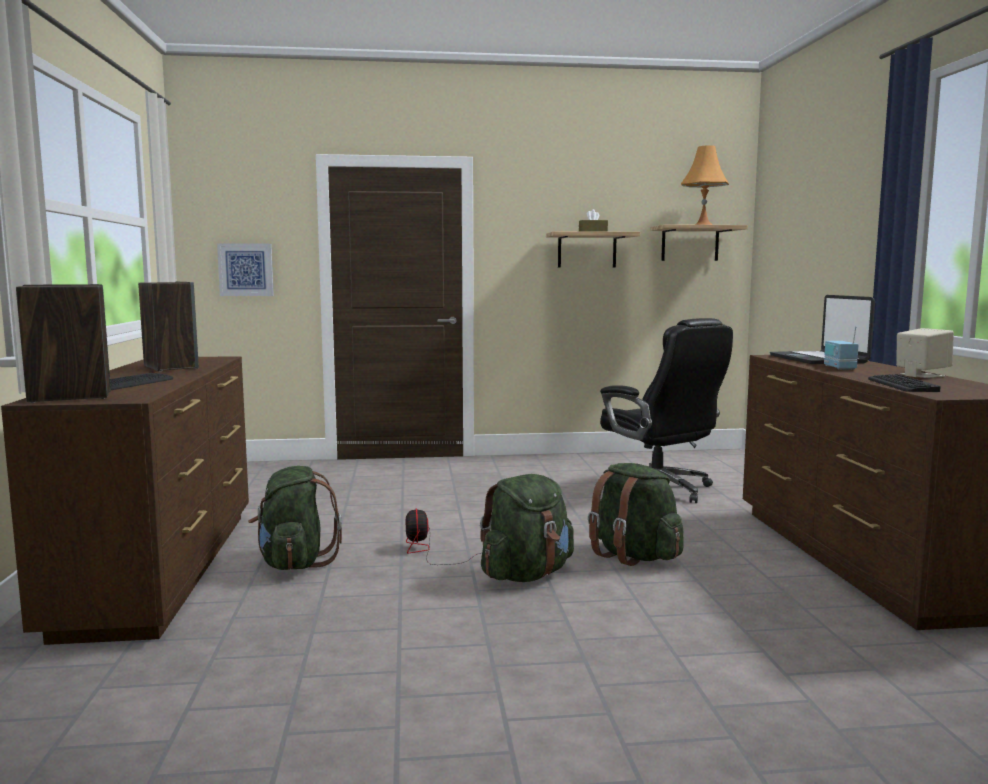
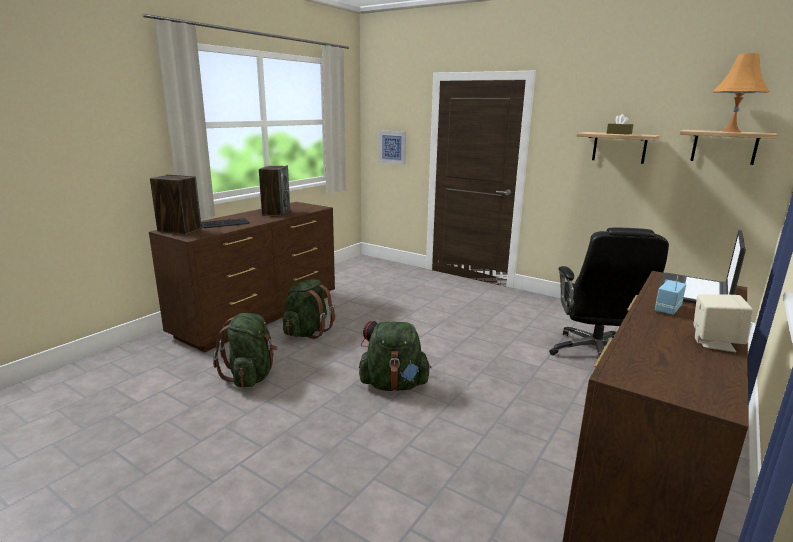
camera: 40 degrees right, 10 degrees up
(633, 556) = (477, 399): green backpack -> green backpack (251, 376)
(901, 385) = (634, 349): keyboard -> none

